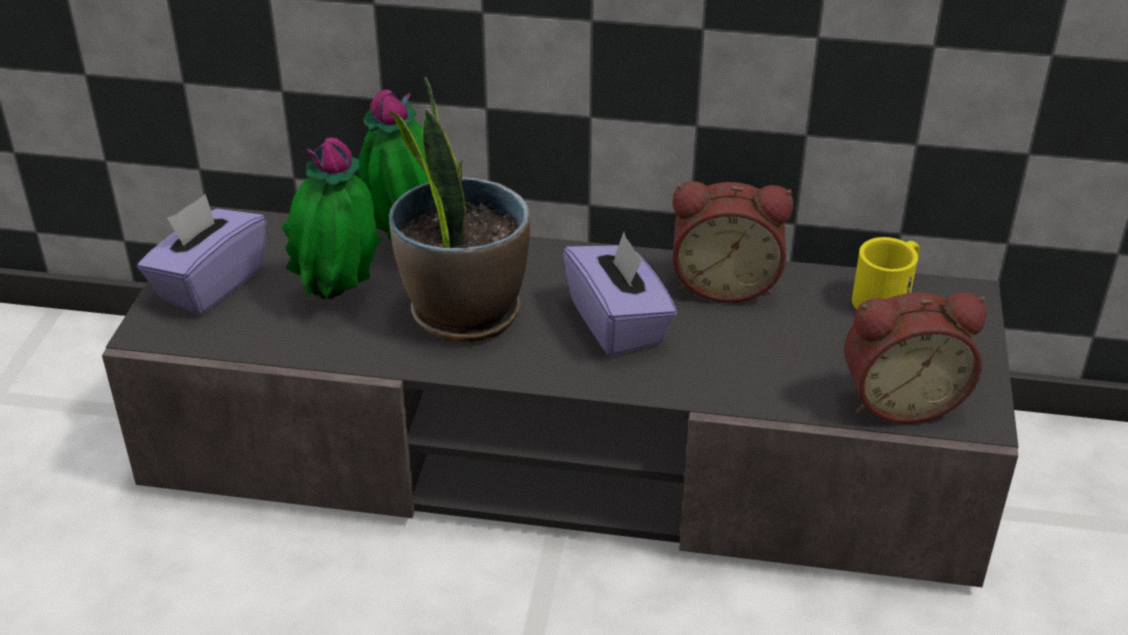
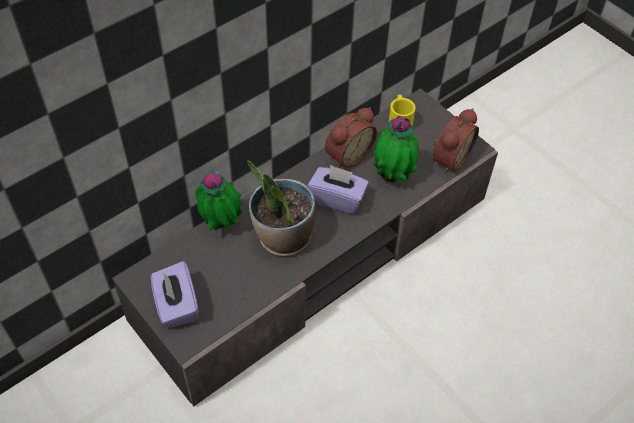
camera: 50 degrees left, 15 degrees up
(340, 297) = (233, 269): potted plant -> potted plant (393, 177)

